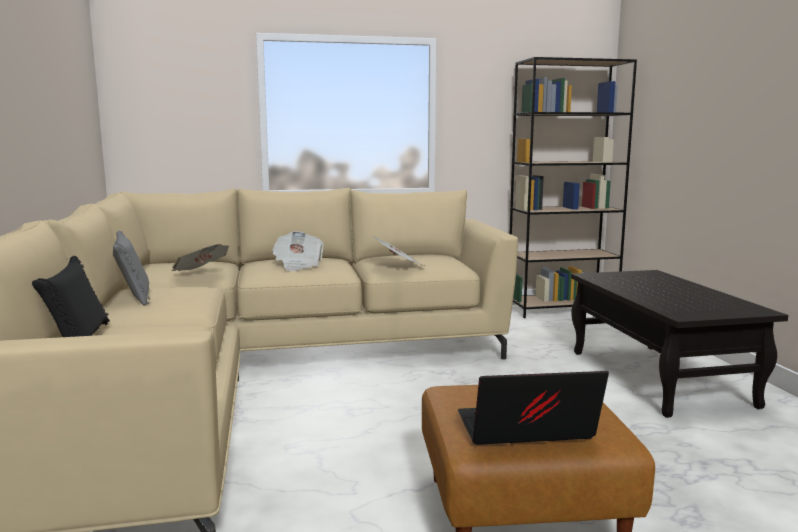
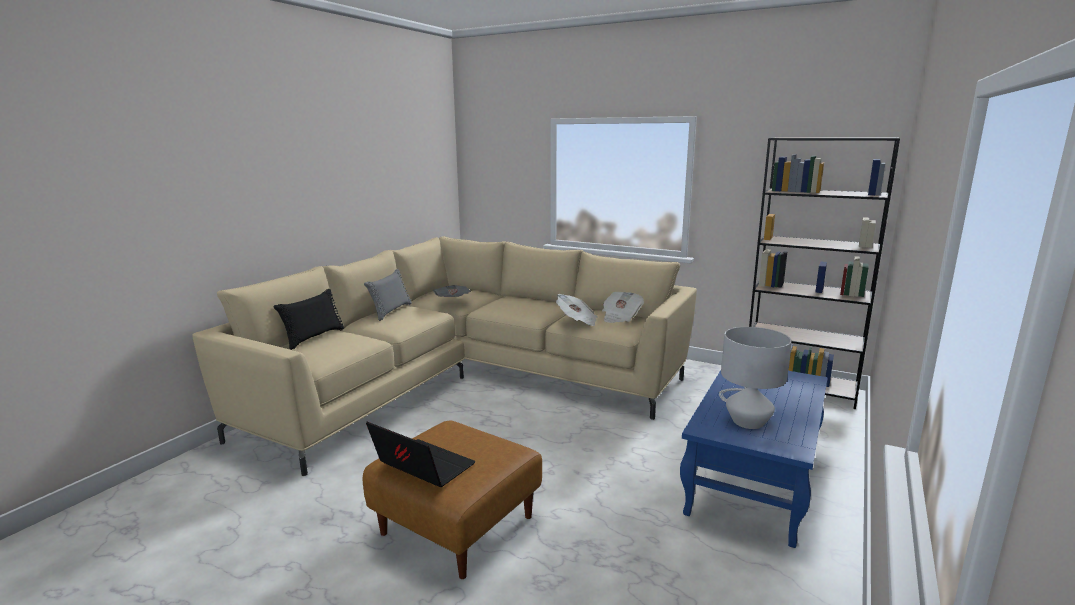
camera: 40 degrees right, 5 degrees up
(298, 265) = (518, 306): newspaper -> newspaper (620, 317)
(657, 377) = (753, 481): black coffee table -> blue coffee table
(674, 299) = (745, 412): none -> white table lamp

